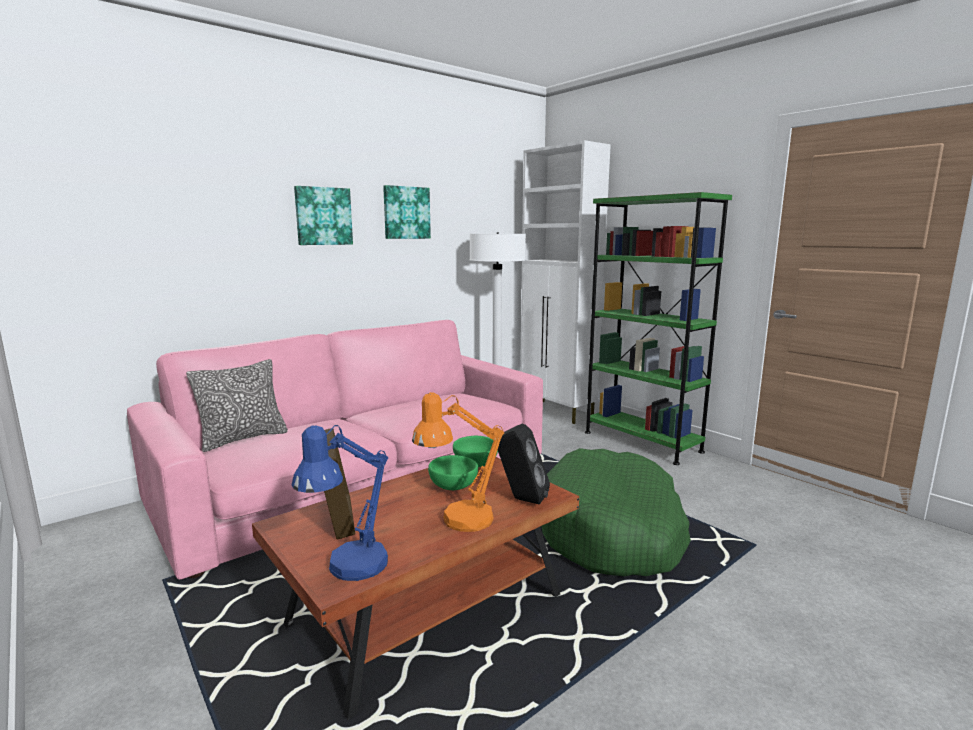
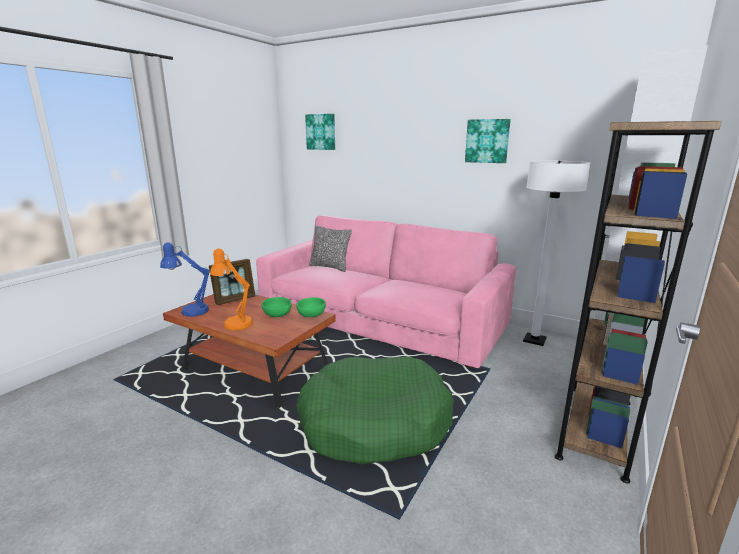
camera: 70 degrees right, 5 degrees up
(323, 216) = (421, 144): picture -> picture (321, 132)
(520, 499) = (265, 333): black speaker -> none
(641, 442) = (595, 427): green bookcase -> brown bookcase

